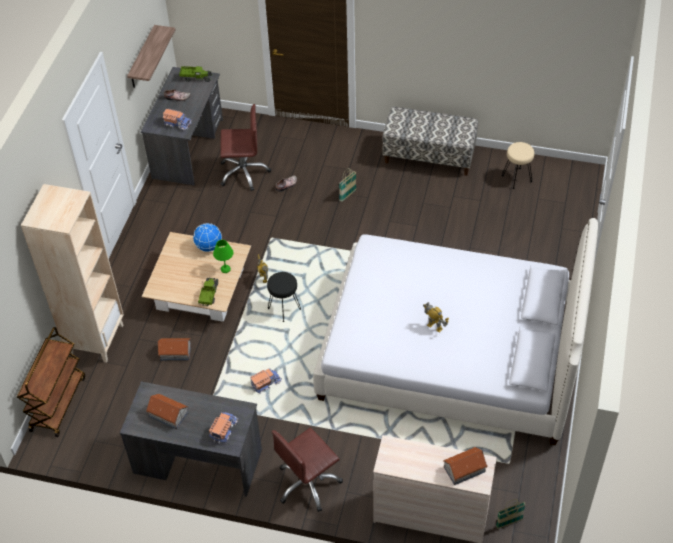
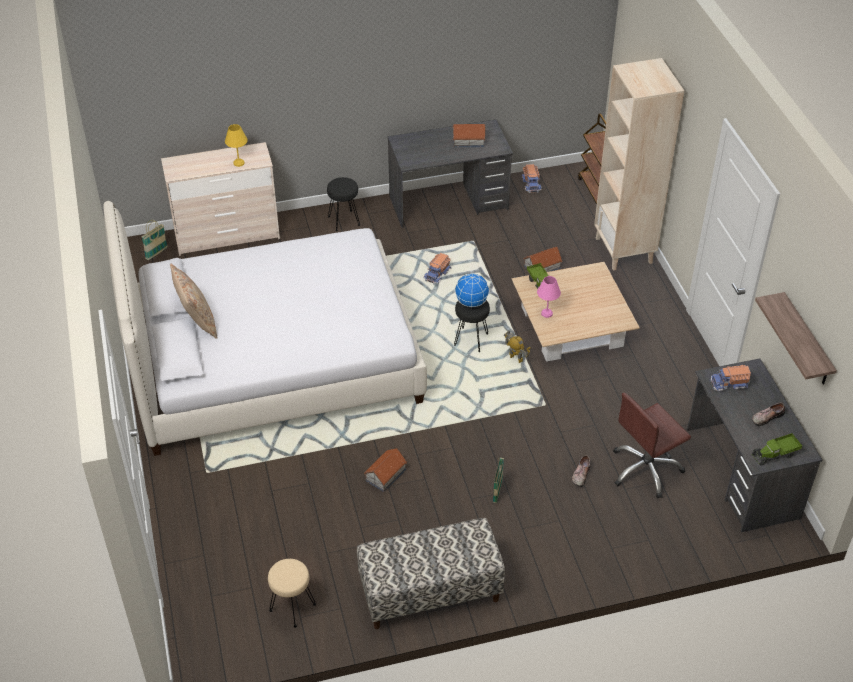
camera: 150 degrees right, 5 degrees down
(208, 247) = (584, 327): globe -> globe (471, 302)
(223, 429) = (414, 147): toy truck -> toy truck (531, 184)
(225, 269) = (547, 313): green table lamp -> pink table lamp
(308, 483) = (344, 220): brown office chair -> black stool
(413, 451) = (239, 163): none -> yellow table lamp
(435, 327) = (279, 287): toy robot -> none
(464, 469) = (190, 166): toy house -> toy house (386, 474)
(516, 321) = (197, 321): none -> beige pillow

